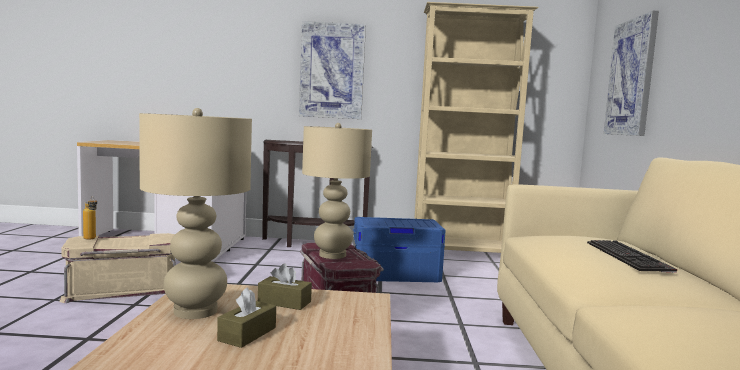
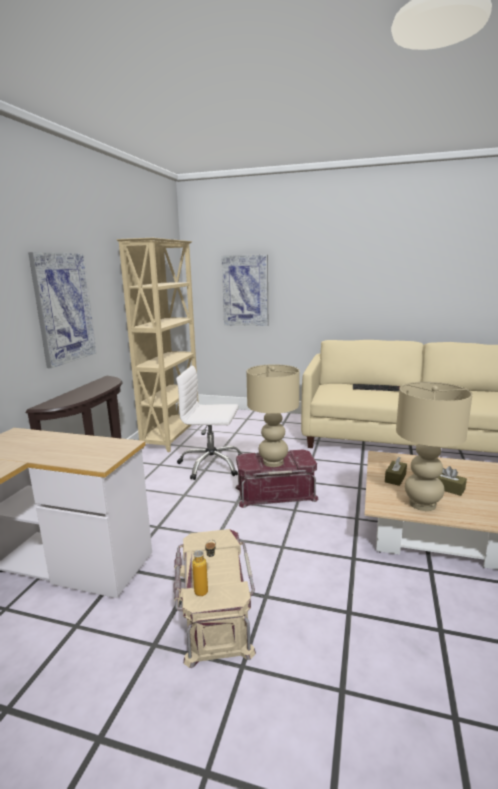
camera: 75 degrees left, 10 degrees up
(395, 273) = (211, 465): blue storage box -> white office chair

